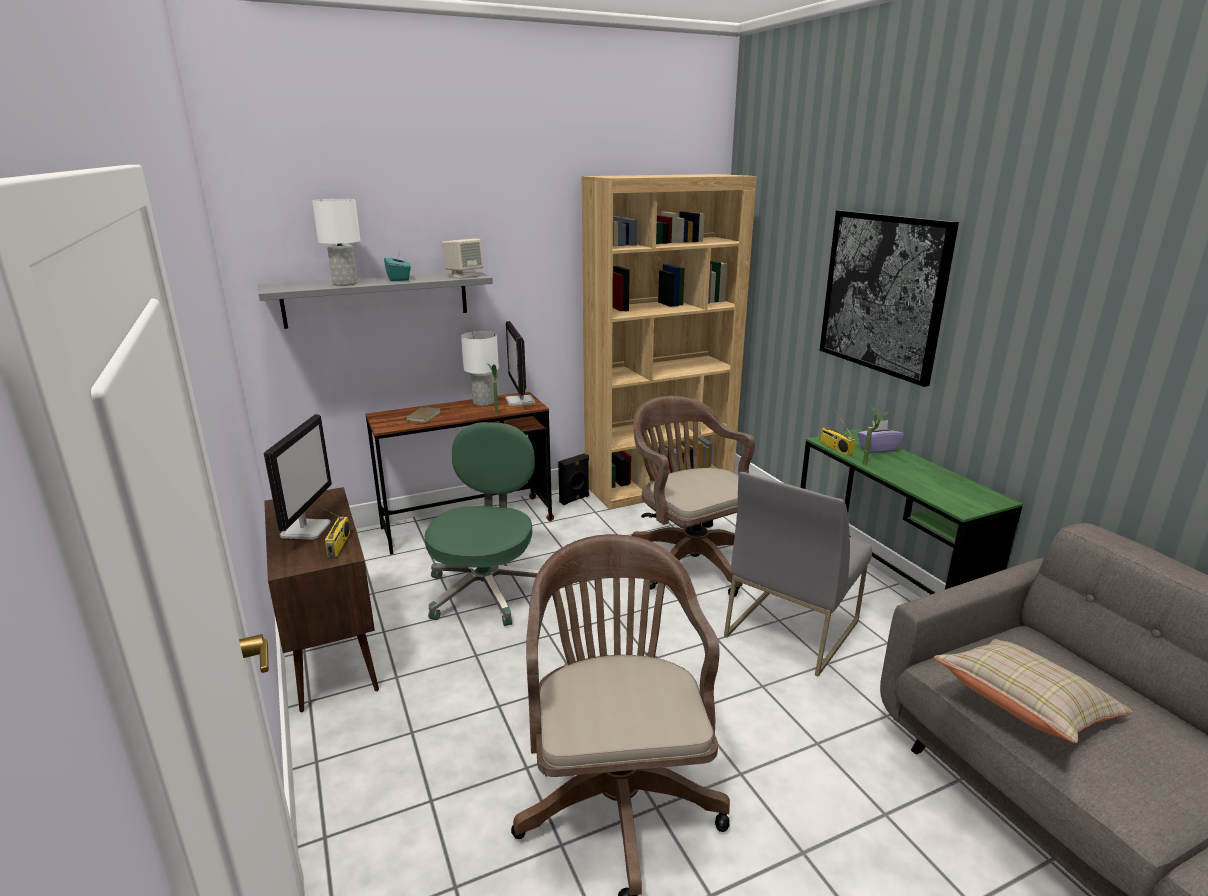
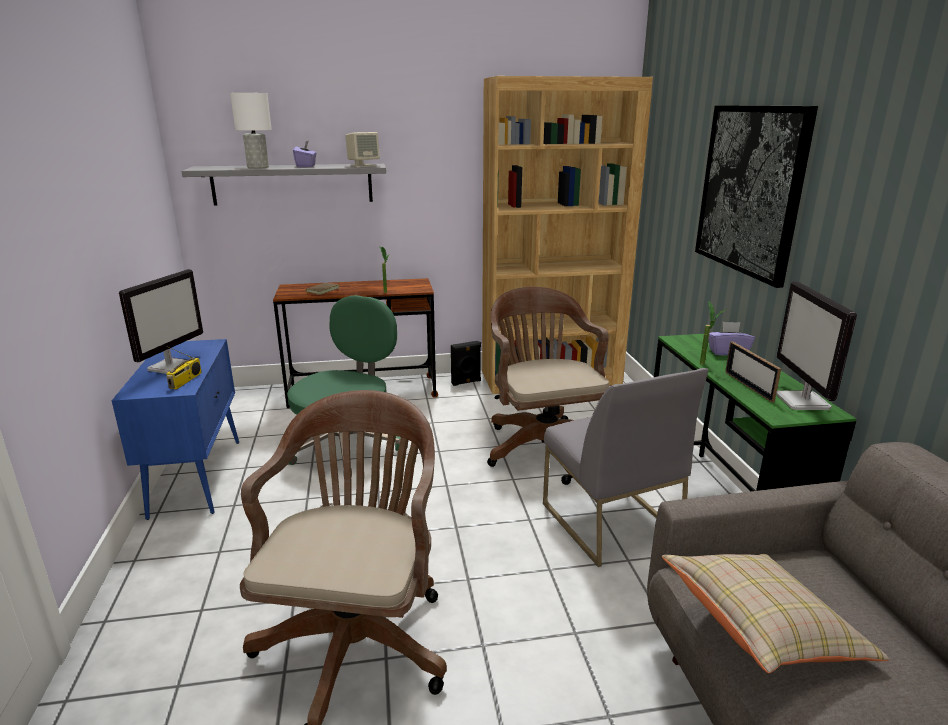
camera: 15 degrees right, 0 degrees up
(331, 651) = (197, 476): brown cabinet -> blue cabinet
(399, 279) = (306, 166): turquoise tissue box -> purple tissue box
(483, 403) = (381, 284): white table lamp -> none
(520, 401) = (413, 285): monitor -> monitor (803, 402)
(791, 627) = (609, 521): grey chair -> grey chair turned 75 degrees counterclockwise
(835, 448) = (681, 347): radio -> none
(919, 483) = (748, 386): none -> picture frame

